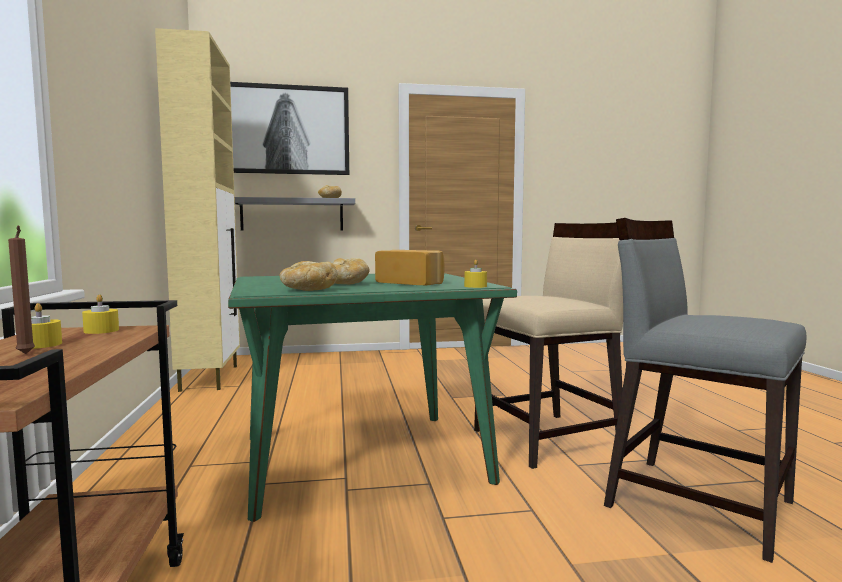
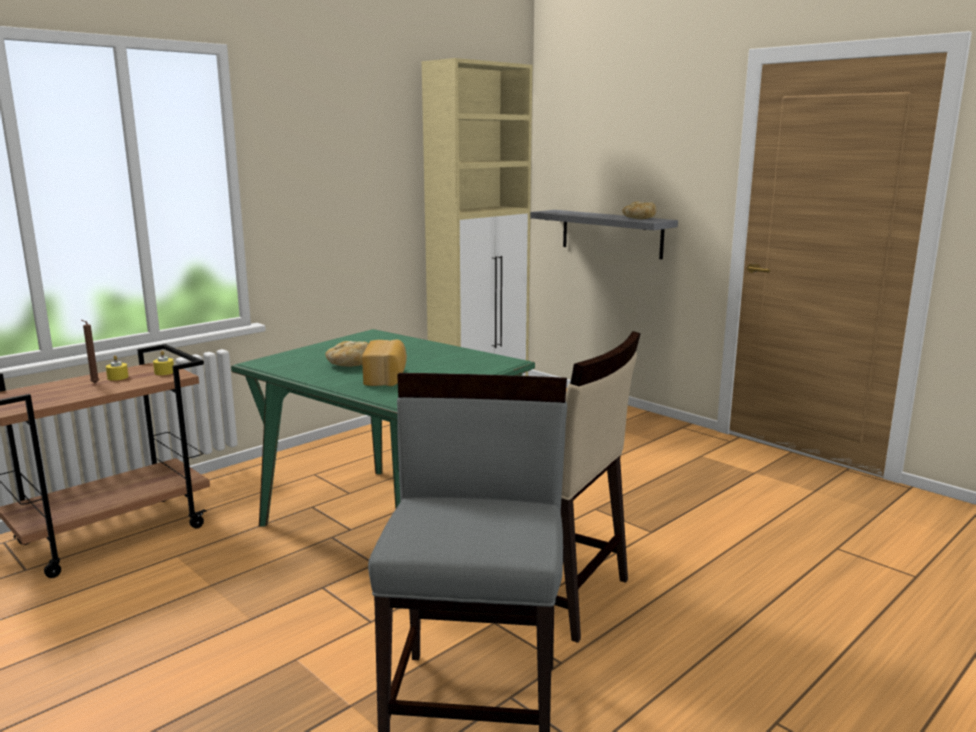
camera: 55 degrees right, 10 degrees up
(285, 130) = (611, 127): picture -> none
(308, 290) = (290, 368): bread -> none
(475, 286) = (385, 399): yellow candle -> none

